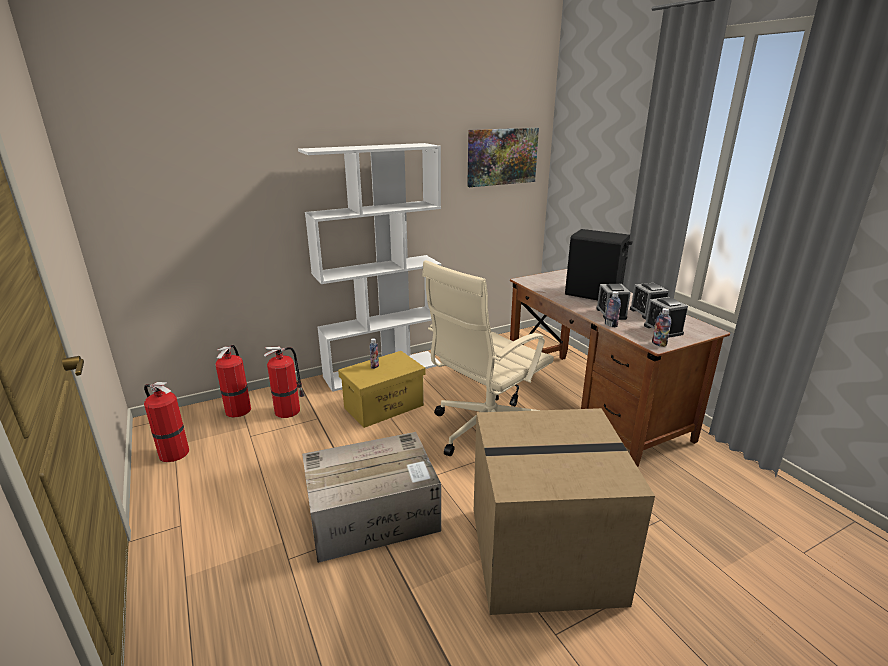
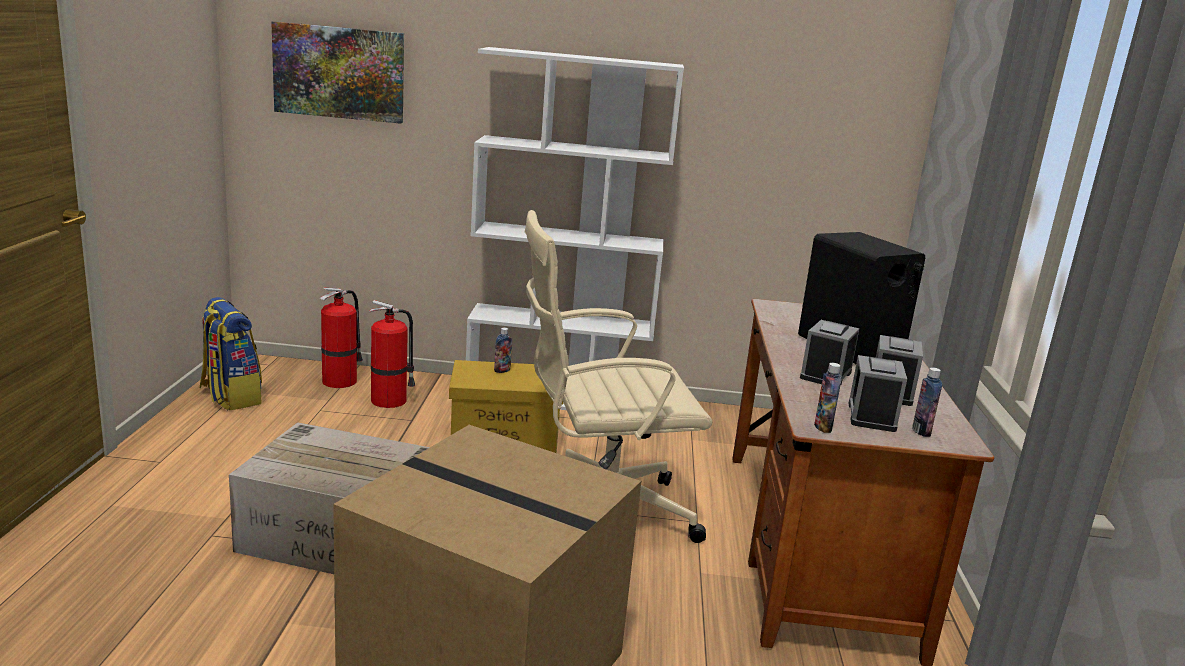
camera: 30 degrees right, 5 degrees down
(172, 453) = (230, 396): fire extinguisher -> backpack
(502, 156) = (827, 106): picture -> picture (339, 72)
(610, 325) = (793, 385): bottle -> bottle (921, 431)

